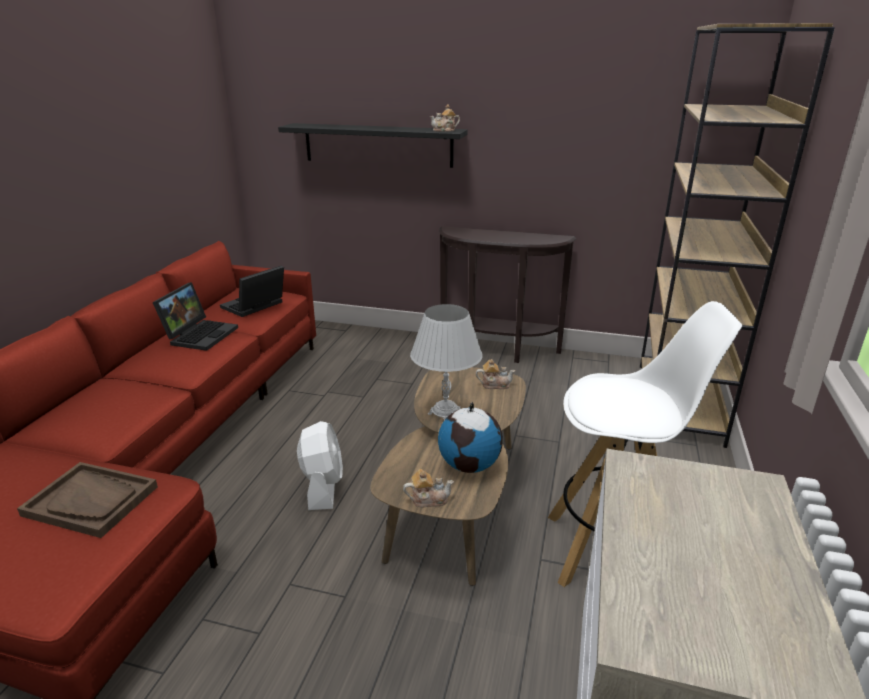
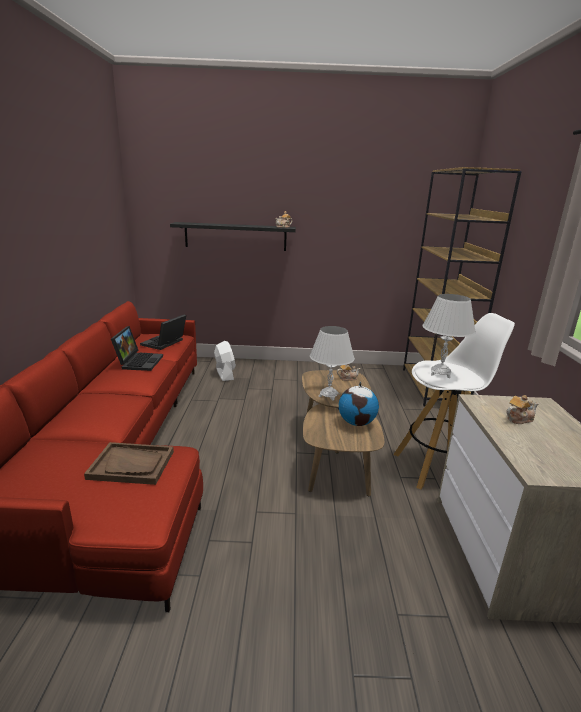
camera: 15 degrees left, 5 degrees down
(323, 486) = (247, 453): white fan -> white fan (225, 374)
(428, 499) = (344, 442): teapot -> teapot (518, 419)
(497, 351) = (316, 367): brown console table -> none
(607, 401) = (440, 373): none -> white table lamp

